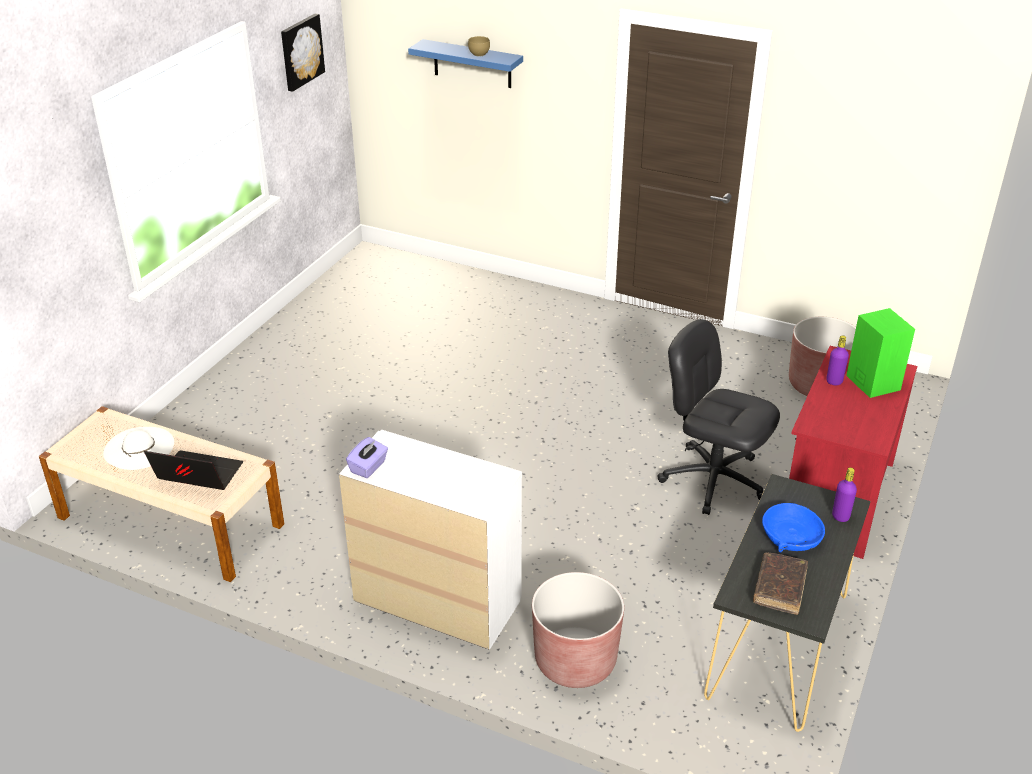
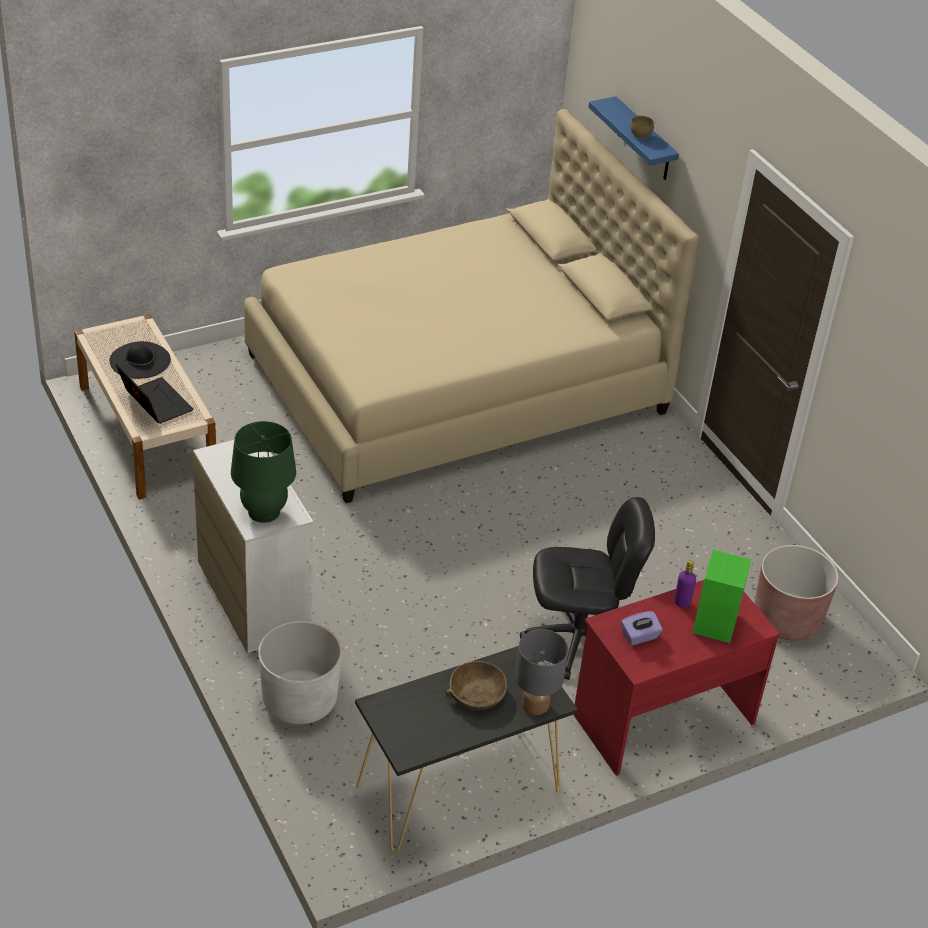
camera: 35 degrees right, 5 degrees up
(139, 448) = (140, 360): white hat -> black hat
(301, 51) = (496, 66): picture -> none
(368, 467) = (216, 457): purple tissue box -> purple tissue box (639, 636)
(398, 349) = (456, 383): none -> beige bed
(471, 487) = (264, 512): none -> green table lamp
(575, 661) = (299, 700): brown planter -> white planter
(713, 479) = (578, 639): black office chair -> black office chair turned 105 degrees clockwise
(779, 588) = (415, 720): brown book -> none
(791, 536) = (476, 693): blue bowl -> brown bowl
(840, 516) = (535, 704): purple bottle -> grey table lamp

